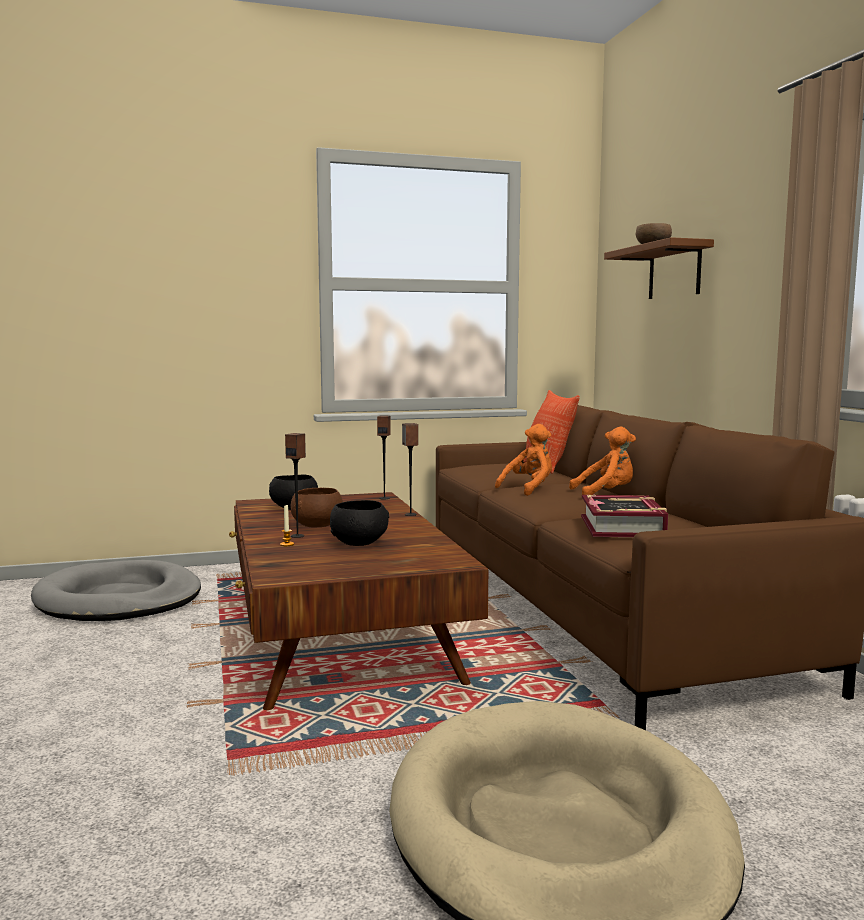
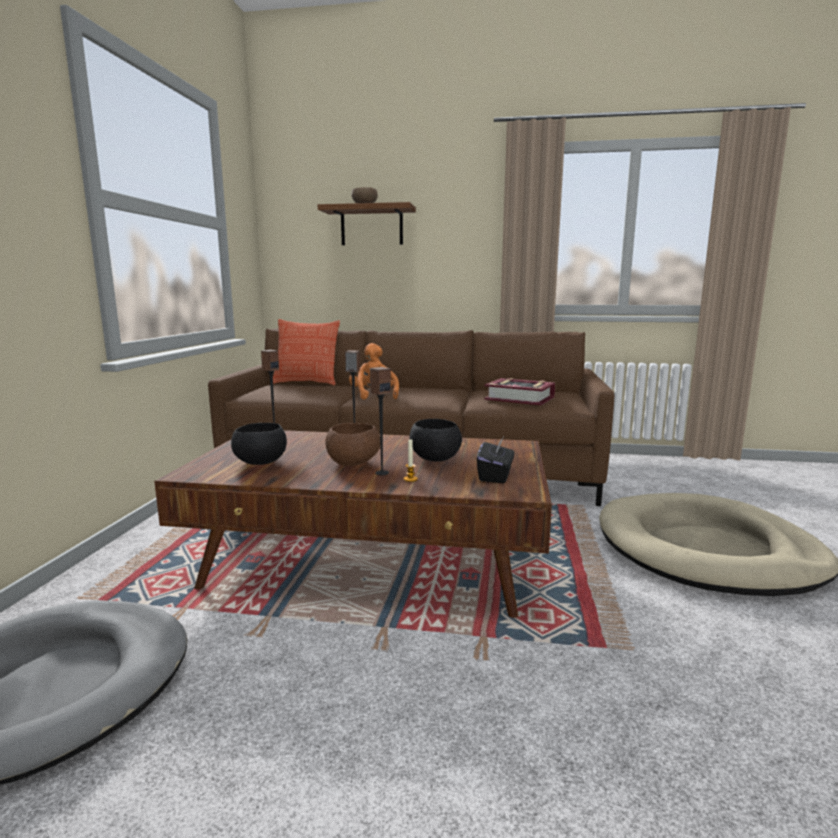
camera: 65 degrees left, 5 degrees up
(321, 565) = (495, 476): none -> black tissue box
(606, 494) = (424, 388): orange plush toy -> none

